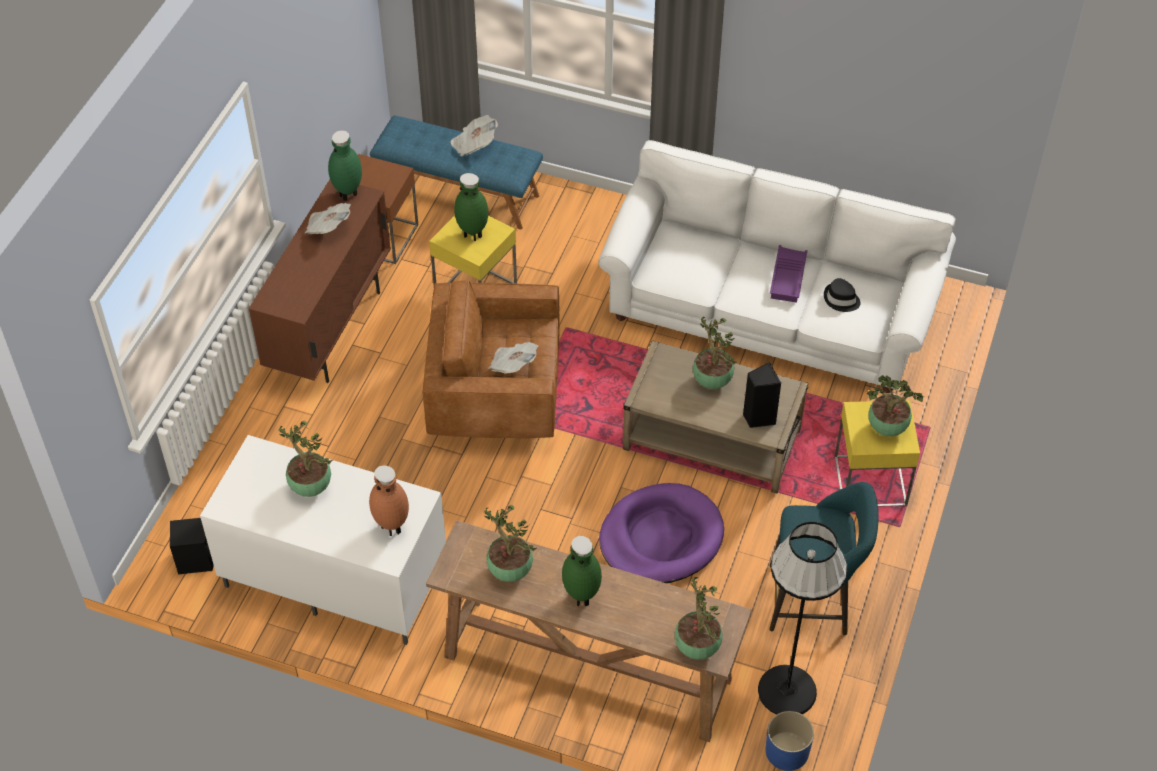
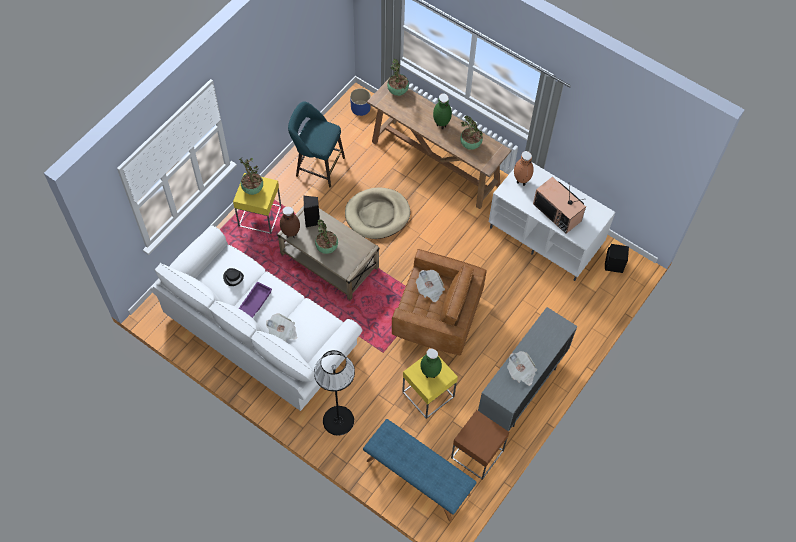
camera: 165 degrees left, 10 degrees up
(309, 487) = (558, 212): potted plant -> television
(331, 330) = (521, 389): brown cabinet -> grey cabinet
(349, 194) = (504, 395): green vase -> none
(474, 145) = (406, 462): newspaper -> newspaper (283, 332)
(661, 538) = (377, 215): purple dog bed -> beige dog bed
(783, 387) = (291, 234): none -> brown vase
(787, 690) = (349, 131): black floor lamp -> black floor lamp (338, 420)

